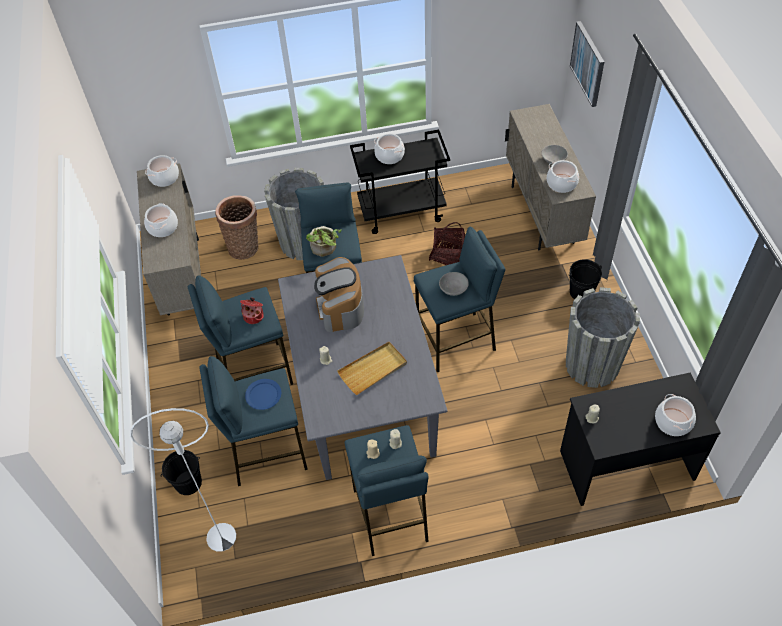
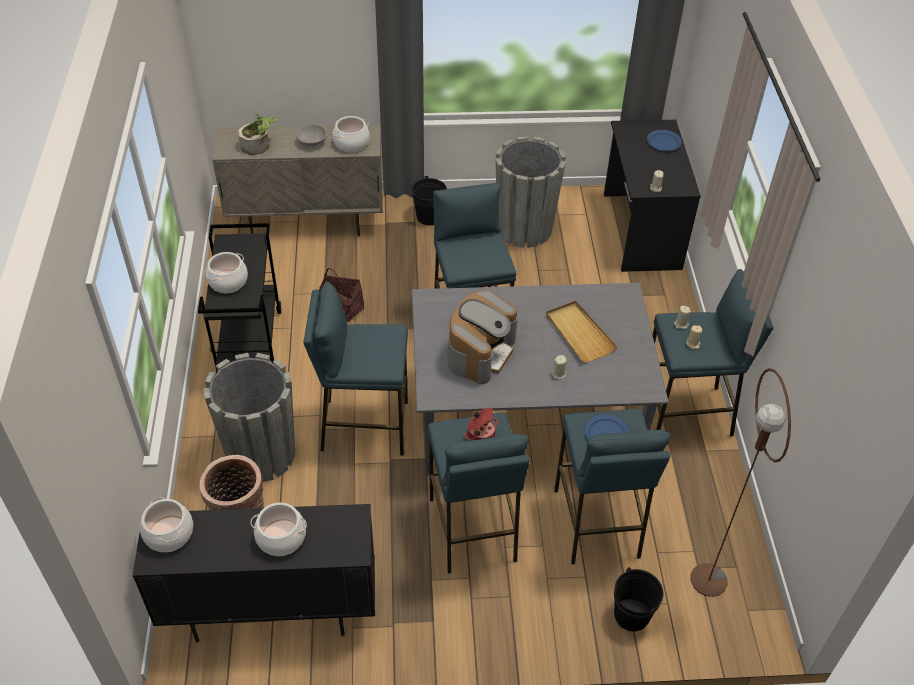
camera: 85 degrees left, 5 degrees down
(183, 276) = (271, 612): beige cabinet -> black cabinet
(221, 537) = (709, 580): white floor lamp -> brown floor lamp
(325, 249) = (385, 354): potted plant -> potted plant (259, 145)
(340, 307) = (480, 352): coffee machine -> coffee machine turned 60 degrees counterclockwise
(453, 289) = (481, 250): grey bowl -> none
(588, 63) = (243, 42): picture -> none
(673, 422) = (664, 142): cooking pot -> blue plate

